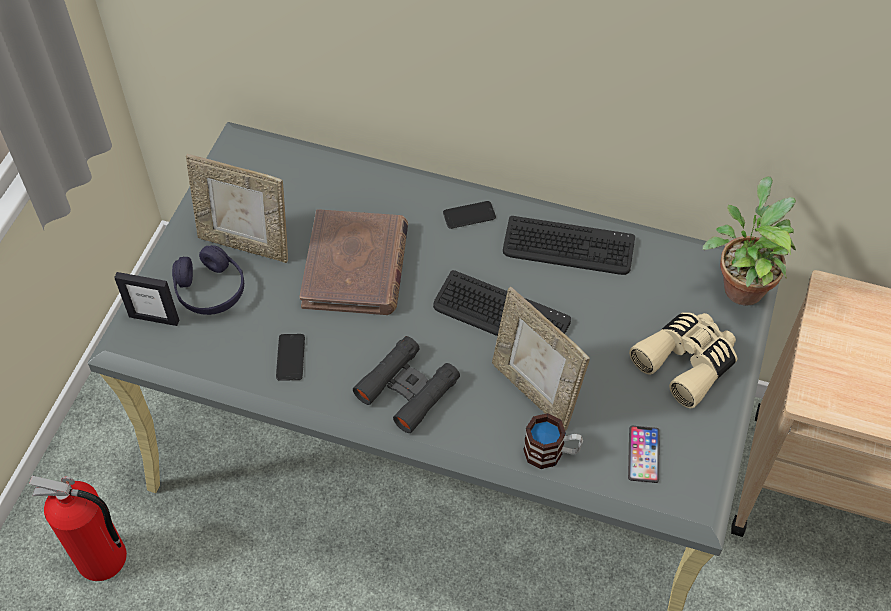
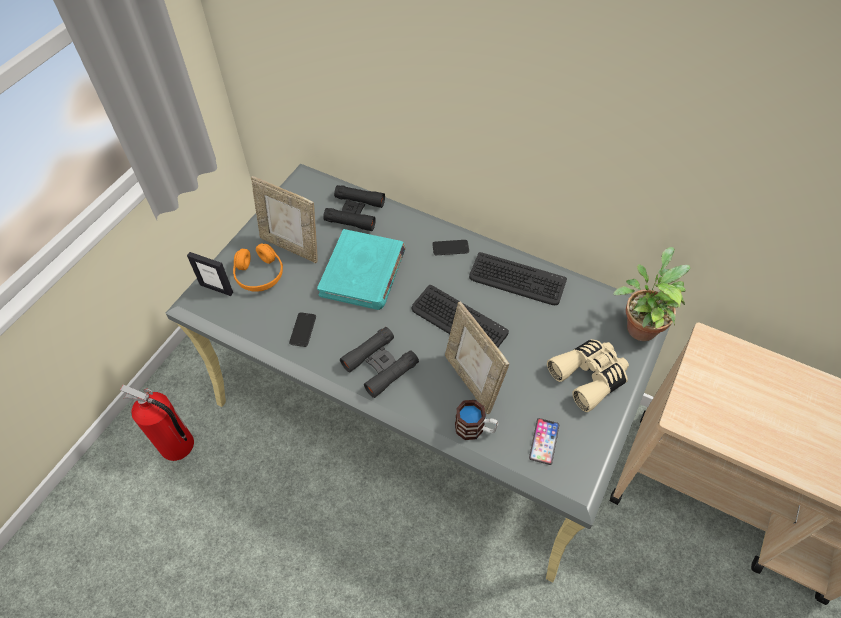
camera: 10 degrees right, 0 degrees up
(210, 290) = (259, 274): purple headphones -> orange headphones
(324, 183) = (355, 212): none -> black binoculars
(356, 266) = (363, 272): brown book -> turquoise book

